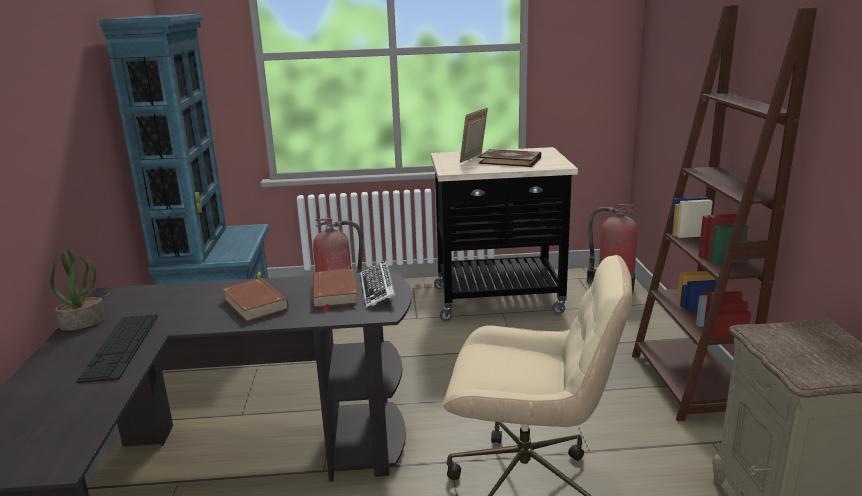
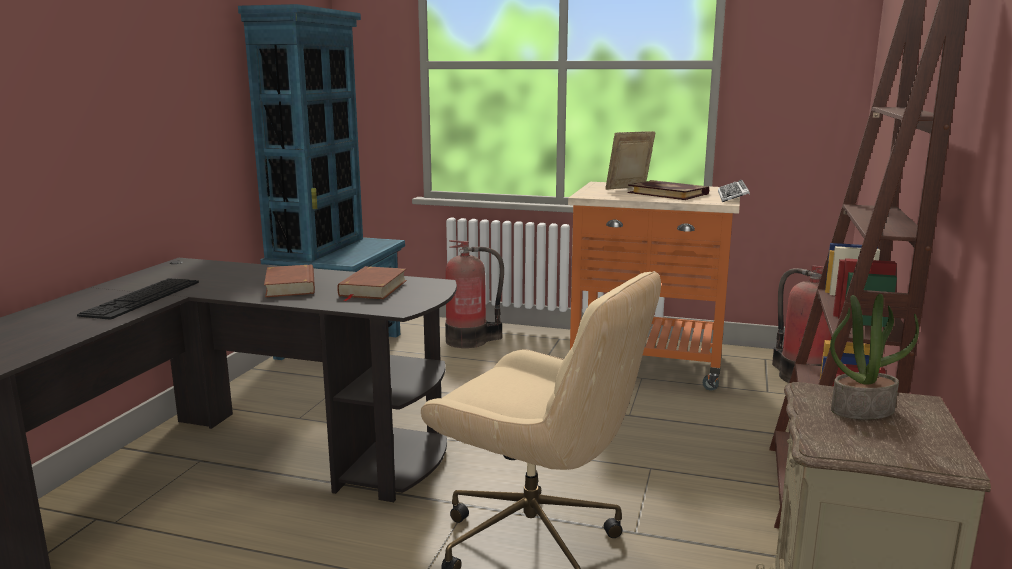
camera: 20 degrees right, 5 degrees down
(83, 322) = (136, 278): potted plant -> potted plant (862, 409)
(378, 289) = (418, 291): keyboard -> keyboard (733, 196)
(498, 300) = (647, 364): black cart -> orange cart

